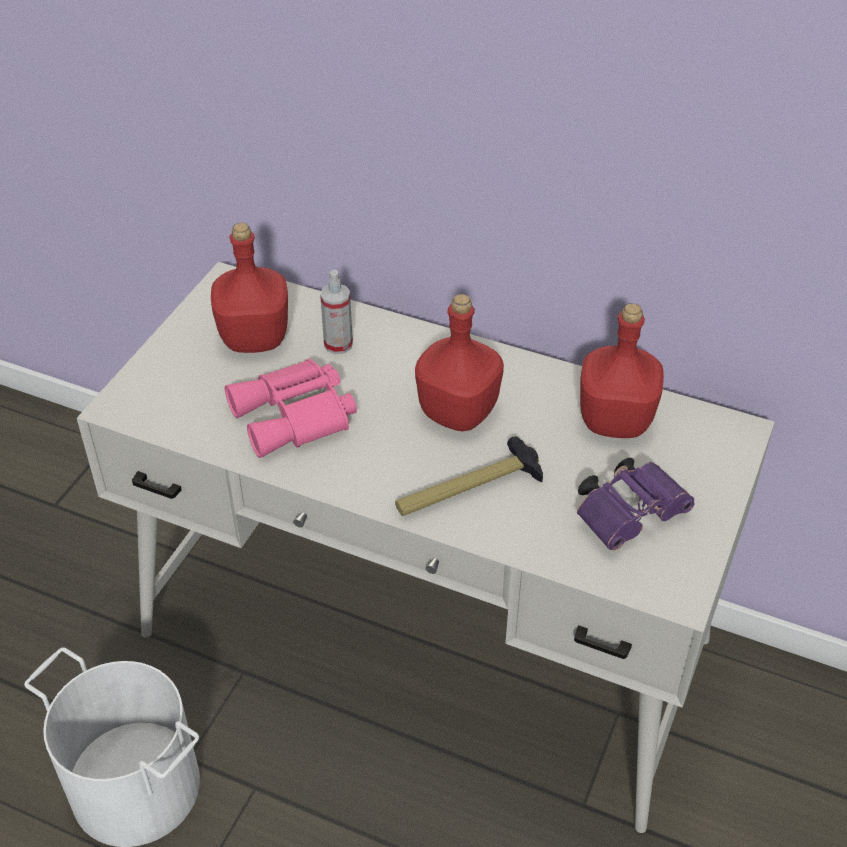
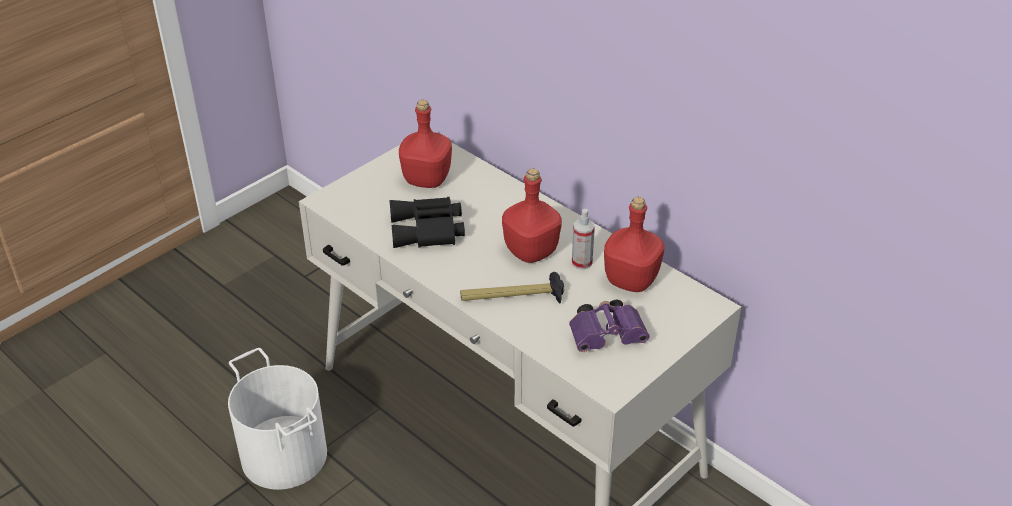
camera: 20 degrees right, 5 degrees down
(296, 417) = (428, 230): pink binoculars -> black binoculars
(338, 344) = (477, 194): spray bottle -> spray bottle (582, 262)

